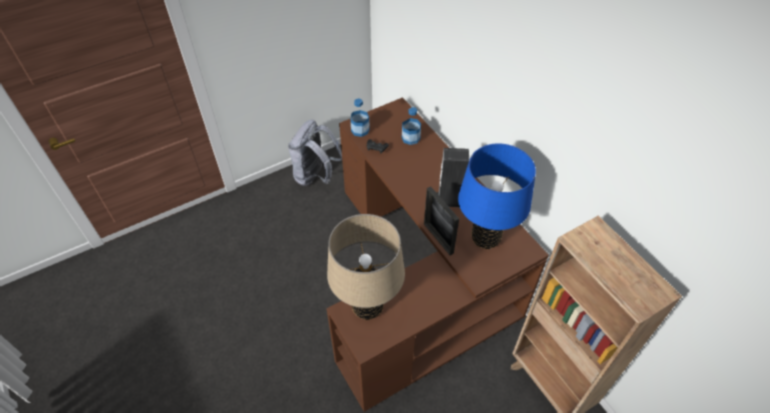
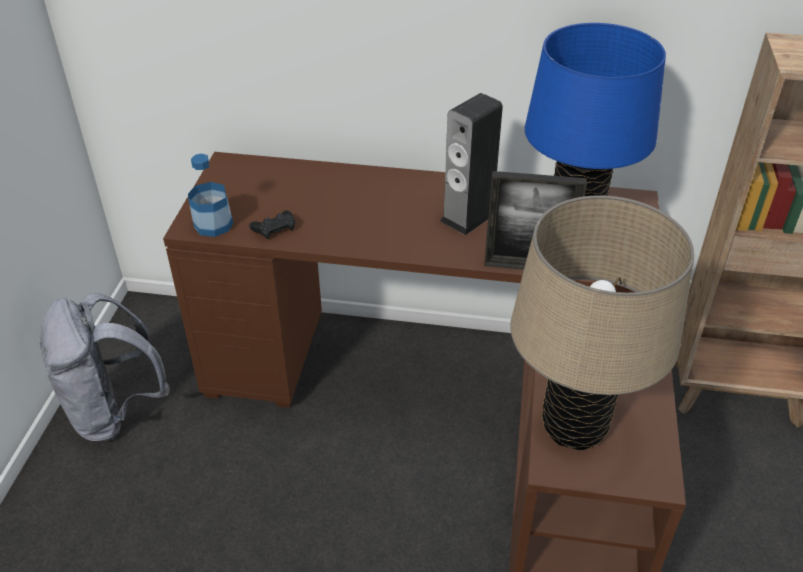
camera: 50 degrees left, 10 degrees down
(410, 138) = (304, 187): bottle -> none

